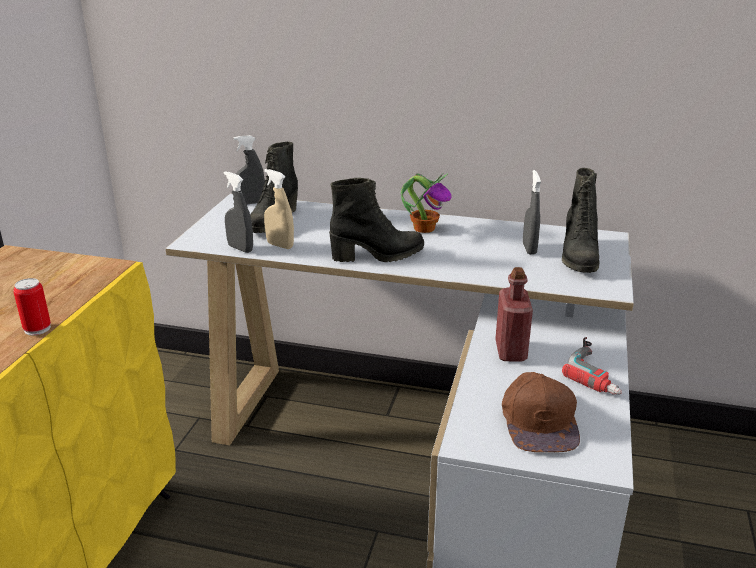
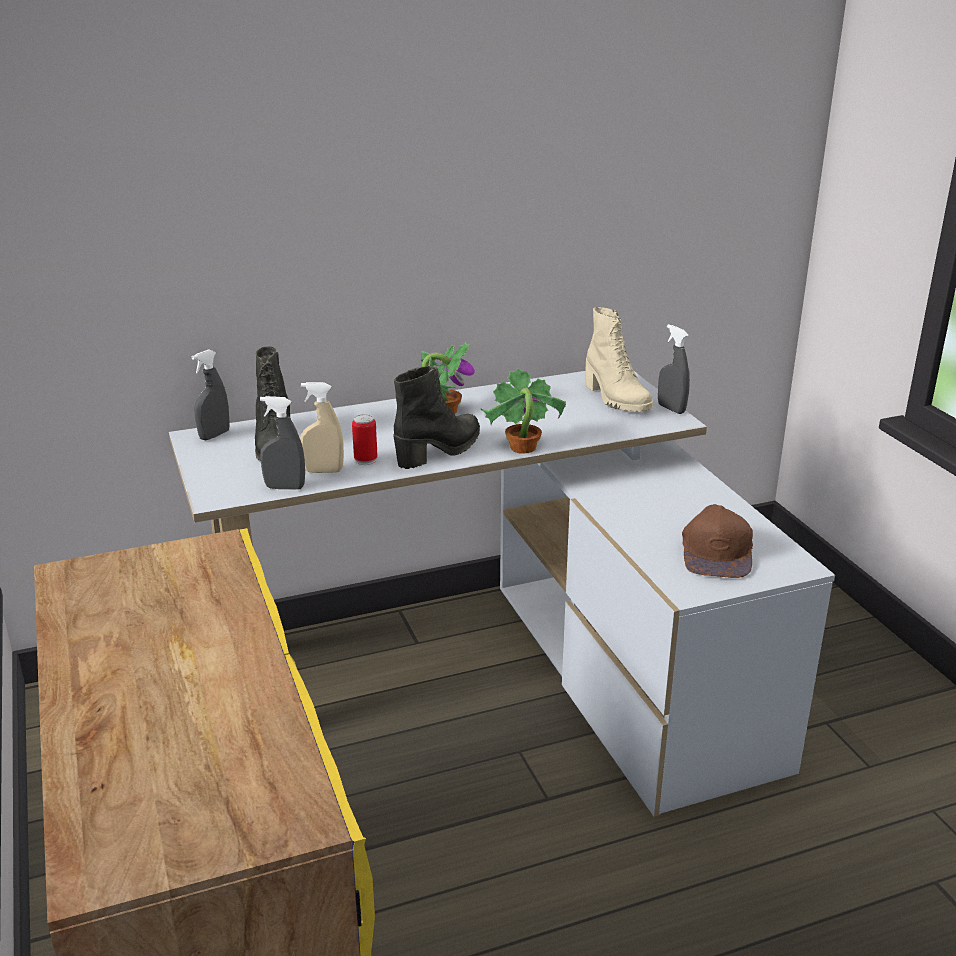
camera: 35 degrees left, 0 degrees up
(37, 329) = (255, 628): can -> can (365, 460)
(442, 272) = (522, 448): none -> potted plant
(510, 351) = (628, 505): red bottle -> none
(529, 249) = (566, 403): grey spray bottle -> grey spray bottle (671, 409)
(539, 420) = (717, 552): brown cap -> brown cap turned 45 degrees clockwise
(577, 257) = (615, 399): black boot -> beige boot
(599, 371) = (713, 496): power drill -> none

